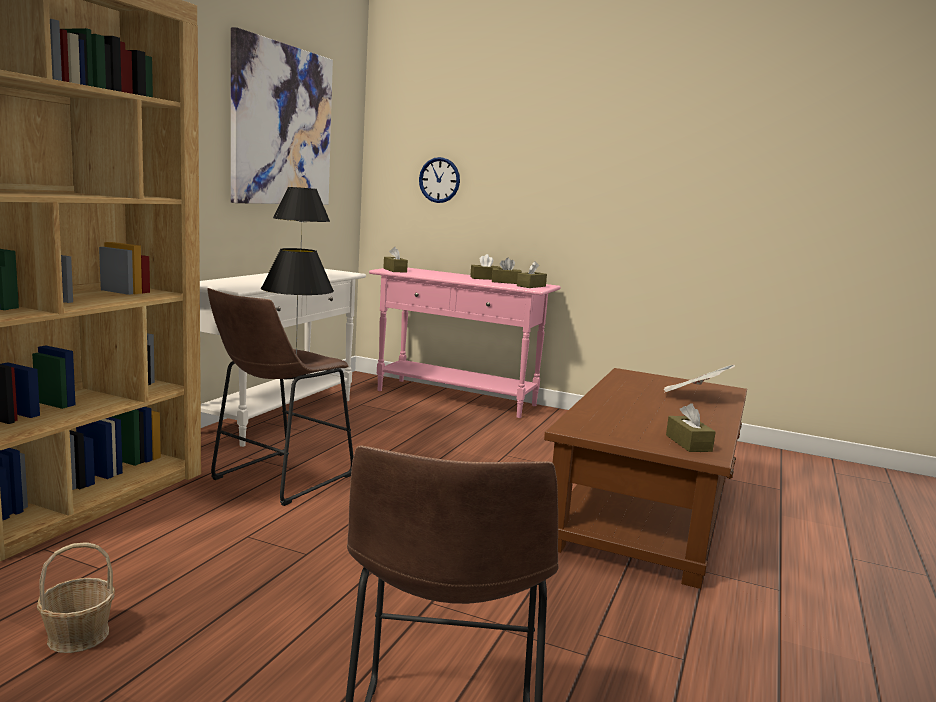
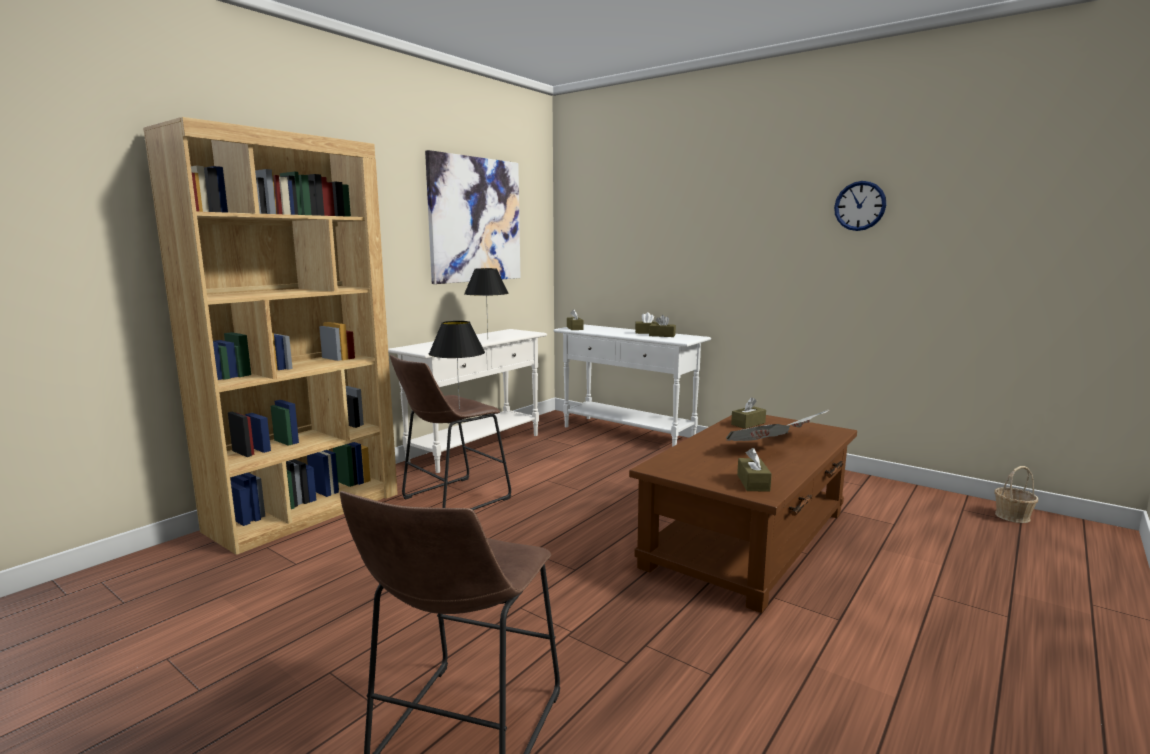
camera: 15 degrees right, 0 degrees up
(78, 635) = (260, 612): basket -> basket (1012, 516)
(439, 180) = (611, 251): wall clock -> wall clock (860, 206)
(456, 398) = (628, 433): pink console table -> white console table
(531, 286) = (681, 338): brown tissue box -> brown tissue box (748, 424)
(663, 409) = (755, 450): none -> newspaper

